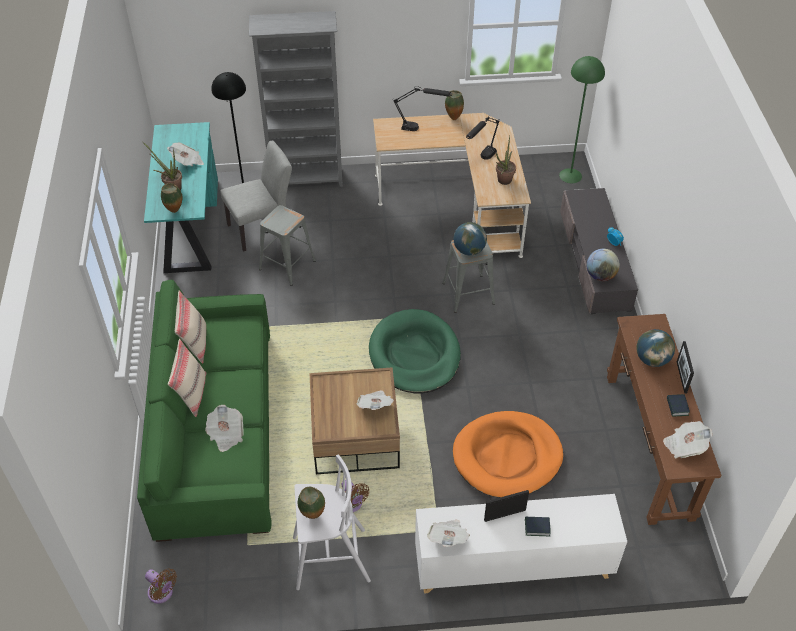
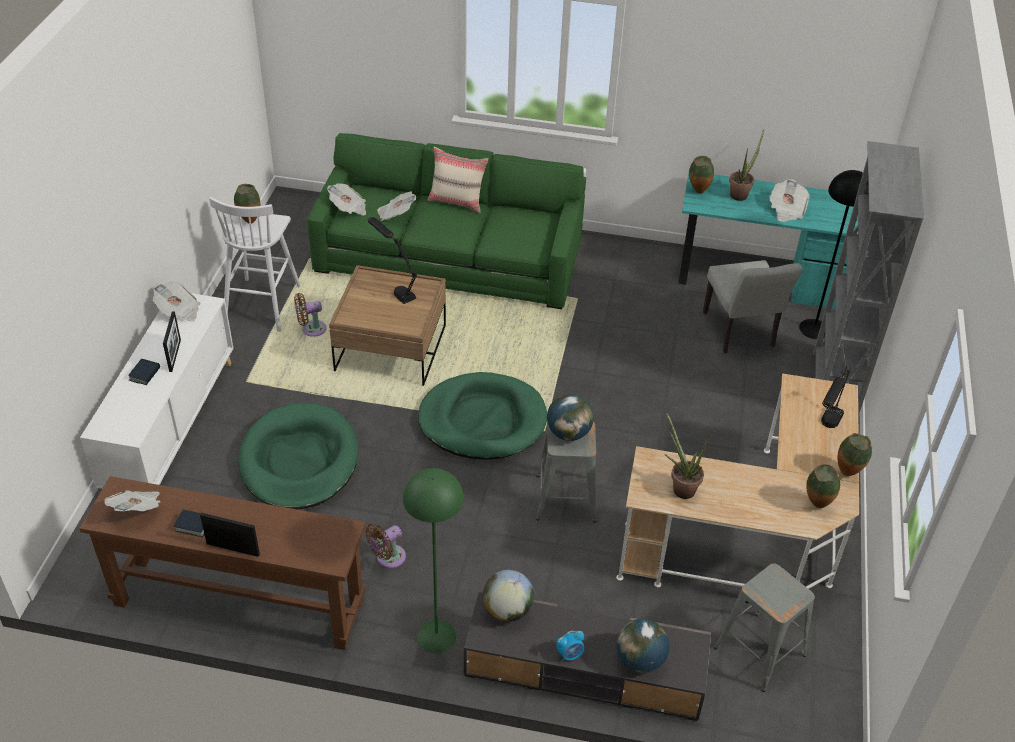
camera: 105 degrees right, 5 degrees down
(162, 593) = (293, 207): brown fan -> brown fan (388, 558)
(195, 343) = (522, 211): beige pillow -> none
(287, 265) = (670, 343): grey stool -> grey stool (760, 650)
(375, 406) = (378, 317): newspaper -> newspaper (348, 208)
(481, 160) = (736, 477): black table lamp -> black table lamp (394, 287)
(486, 128) = (817, 505): none -> vase
(507, 457) = (299, 461): orange dog bed -> green dog bed
(570, 175) = (796, 710): green floor lamp -> green floor lamp (436, 636)
(651, 359) = (277, 529): globe -> globe (640, 660)

